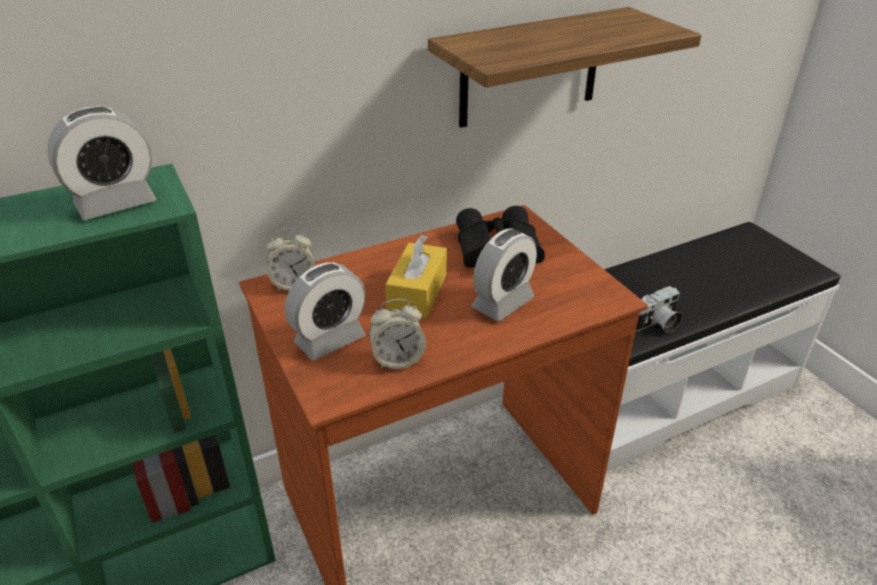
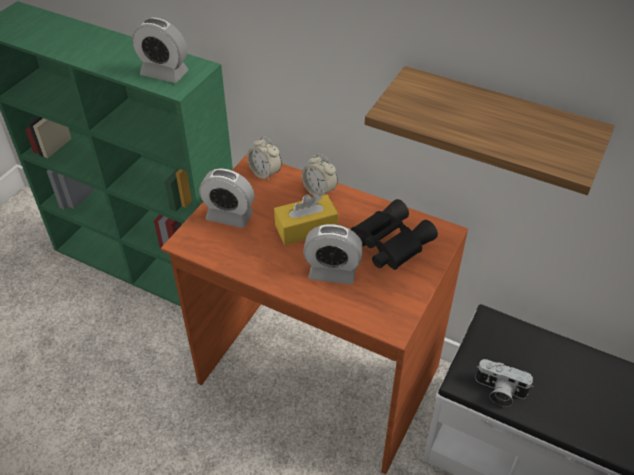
camera: 55 degrees right, 10 degrees up
(398, 360) = (236, 253): alarm clock -> alarm clock (319, 191)

